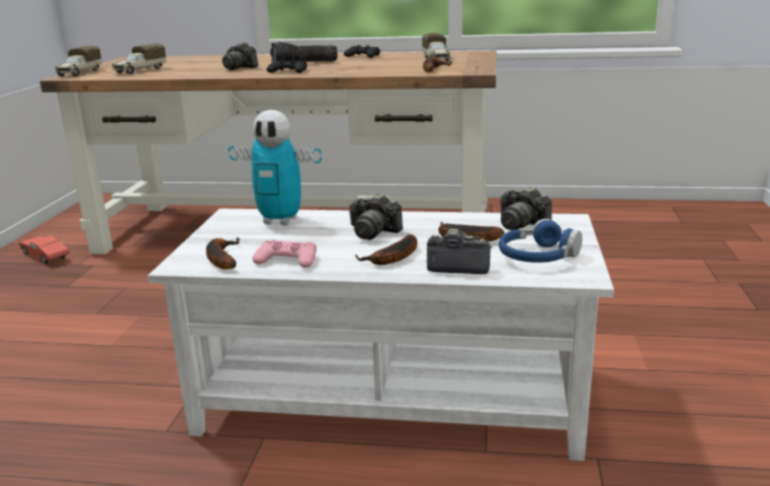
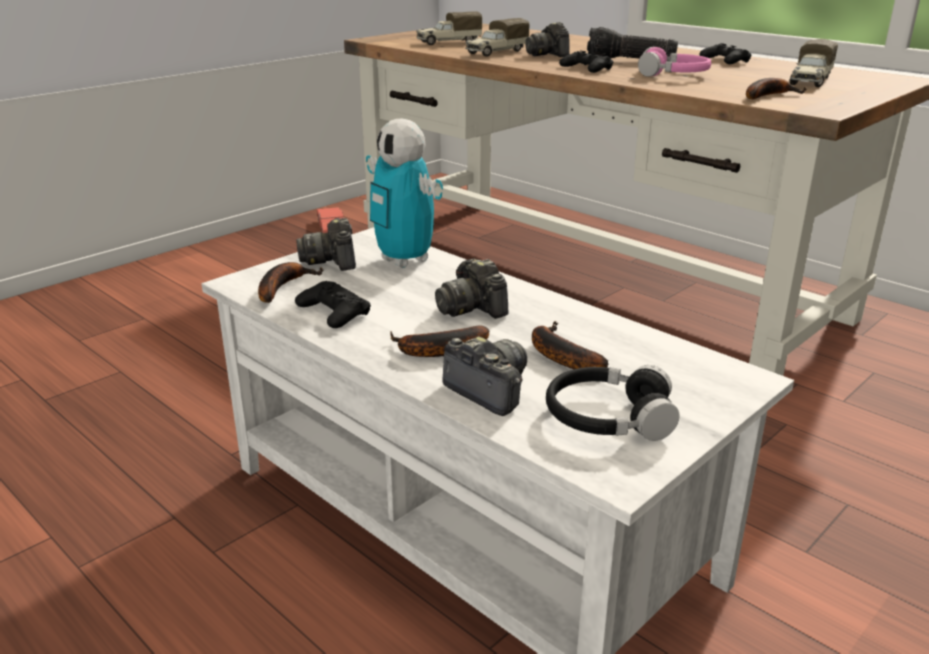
camera: 35 degrees right, 5 degrees up
(79, 73) = (392, 36): toy truck -> toy truck (496, 52)
(287, 260) = (333, 312): pink game controller -> black game controller
(352, 67) = (673, 75): none -> pink headphones
(521, 224) = (666, 361): camera -> camera (332, 260)
(538, 256) = (608, 418): blue headphones -> black headphones

